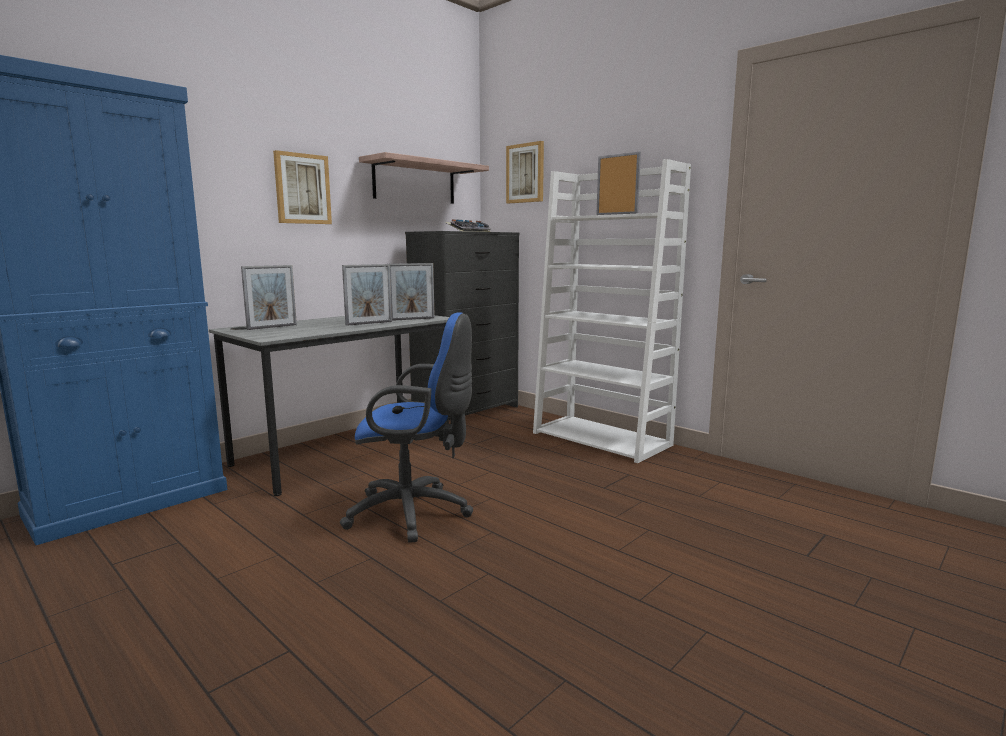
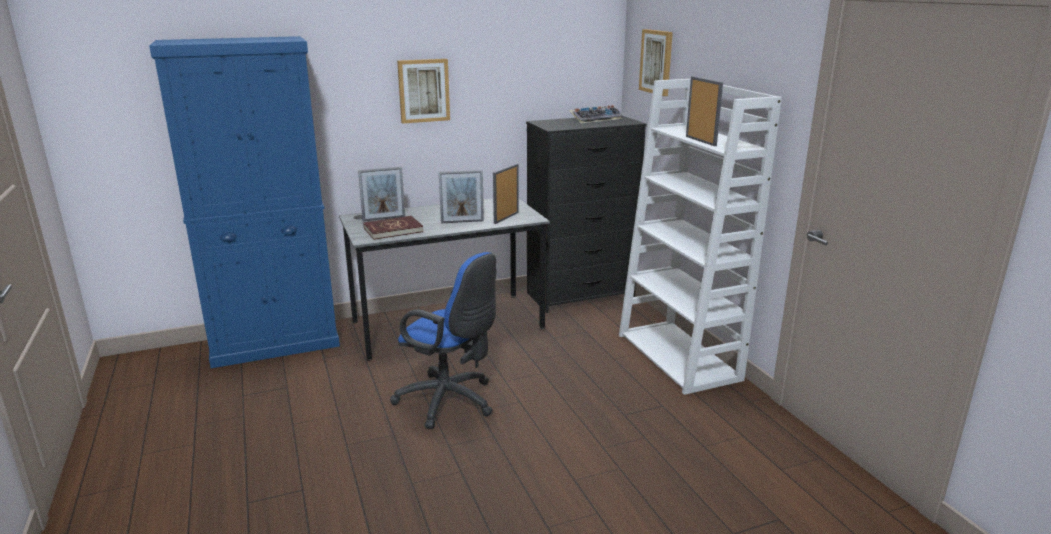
camera: 25 degrees right, 10 degrees up
(296, 331) = (393, 230): none -> red book
(412, 319) = (506, 218): picture frame -> picture frame turned 120 degrees clockwise
(414, 182) = (541, 70): shelf -> none

